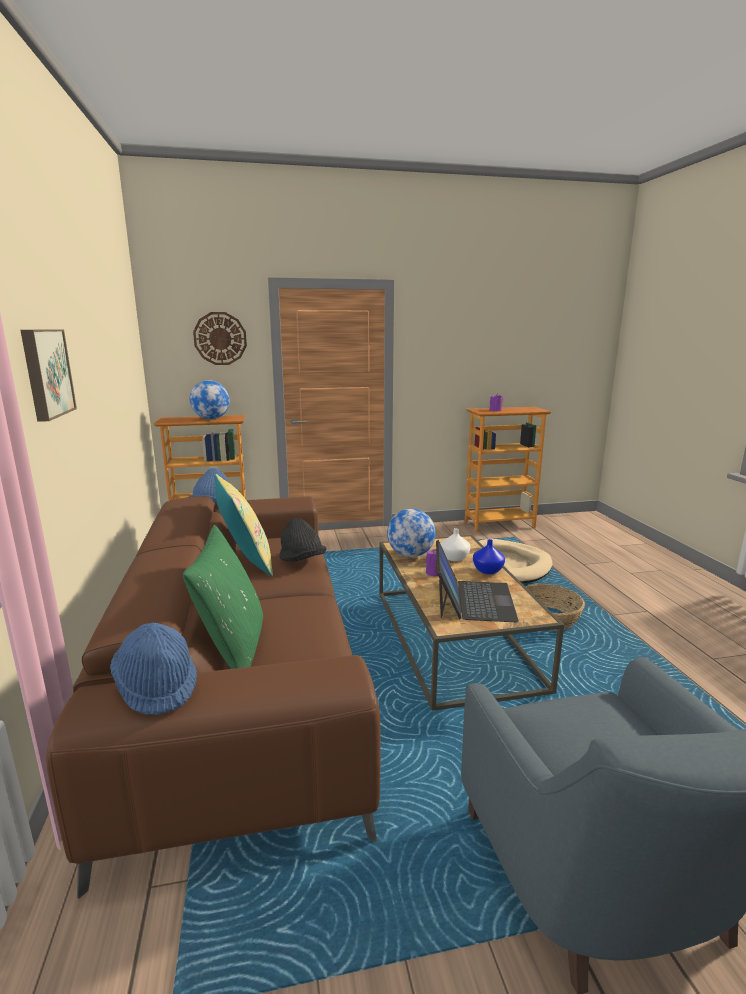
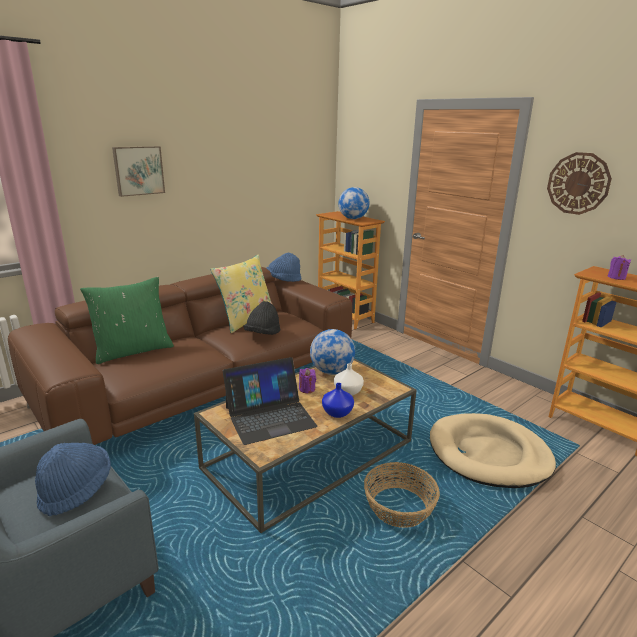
camera: 60 degrees right, 5 degrees up
(157, 687) = (48, 334): blue hat -> blue hat (76, 490)
(220, 338) = (378, 153): wall clock -> wall clock (578, 183)

